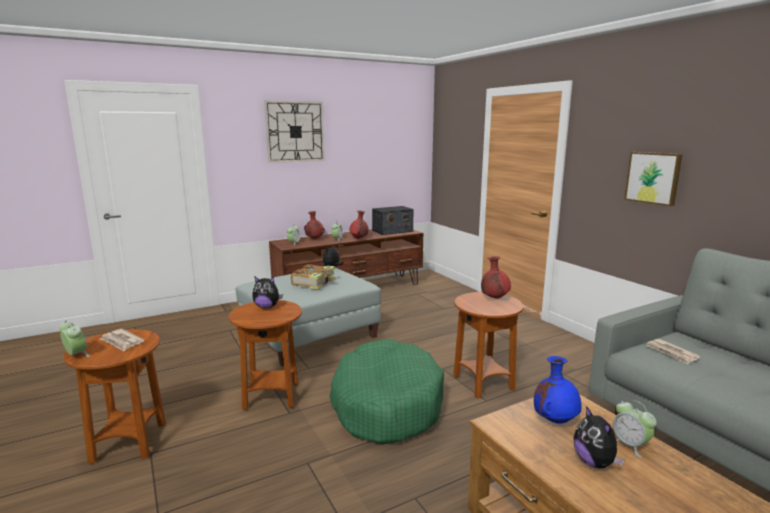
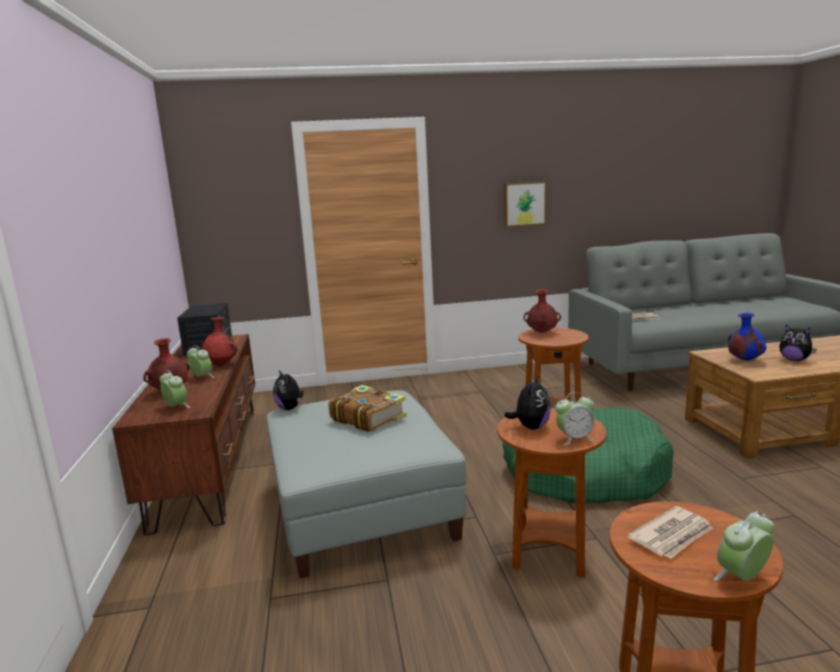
camera: 70 degrees left, 0 degrees up
(295, 131) = (89, 187): wall clock -> none
(594, 462) = (794, 360): plush toy -> plush toy turned 45 degrees clockwise
(630, 445) = (768, 350): alarm clock -> alarm clock (574, 439)

